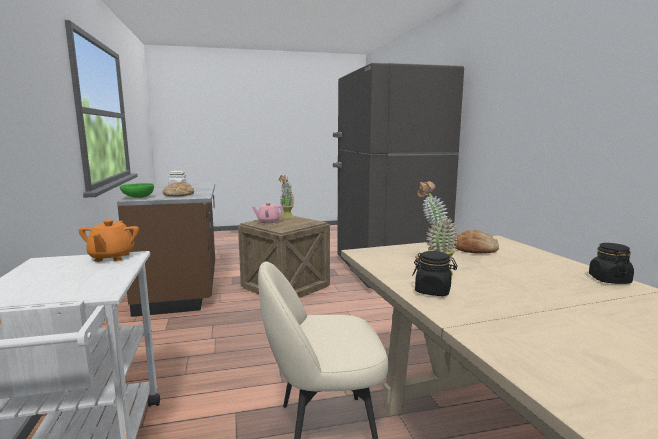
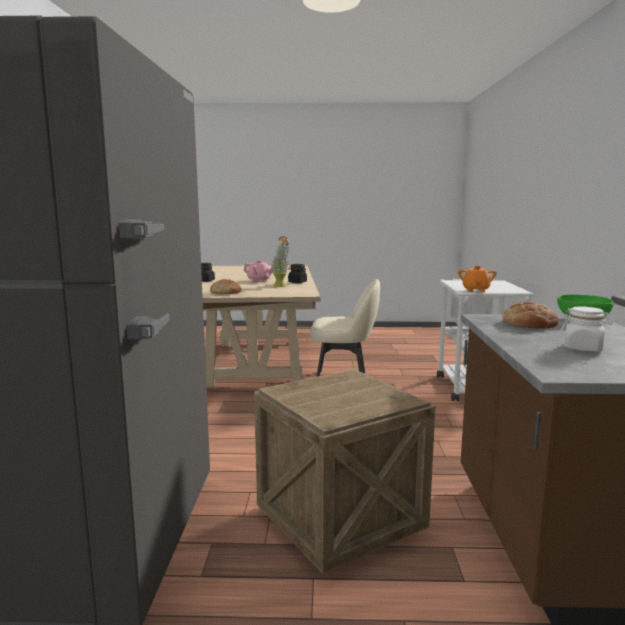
camera: 165 degrees left, 0 degrees up
(268, 222) = (372, 398): pink teapot -> pink teapot (259, 281)
(286, 217) = (329, 412): potted plant -> none

